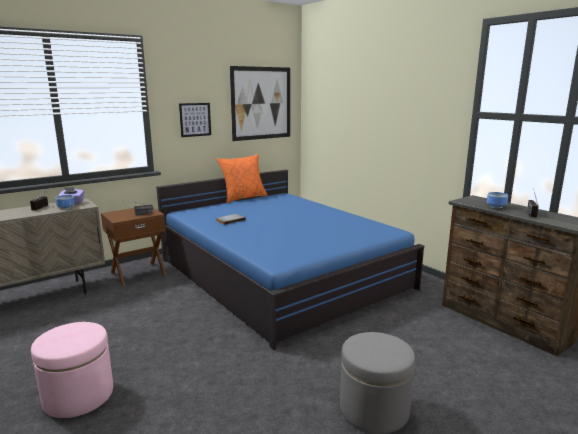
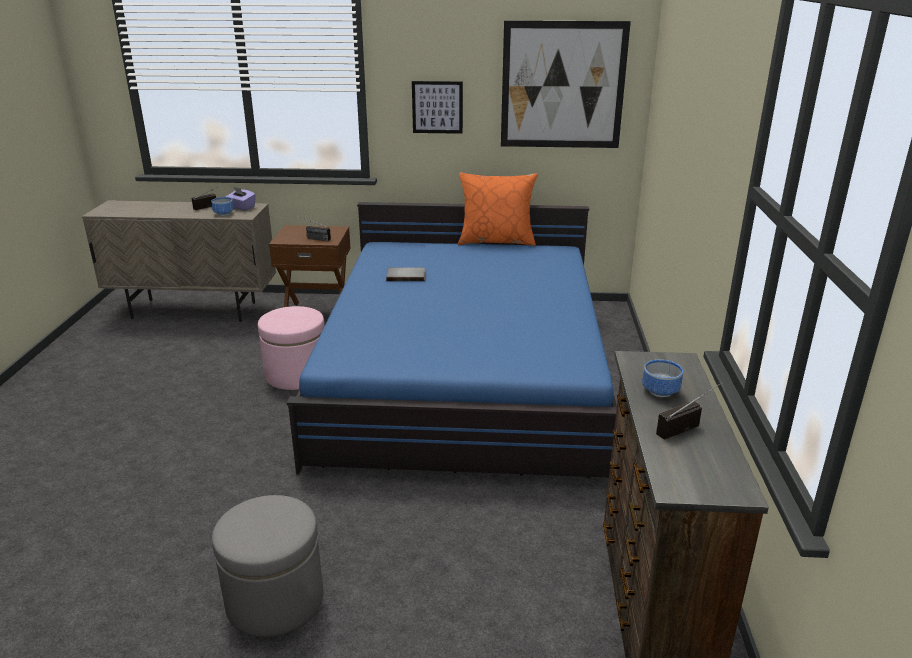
camera: 40 degrees right, 10 degrees up
(78, 395) = (95, 432): pink ottoman -> pink ottoman (296, 374)

